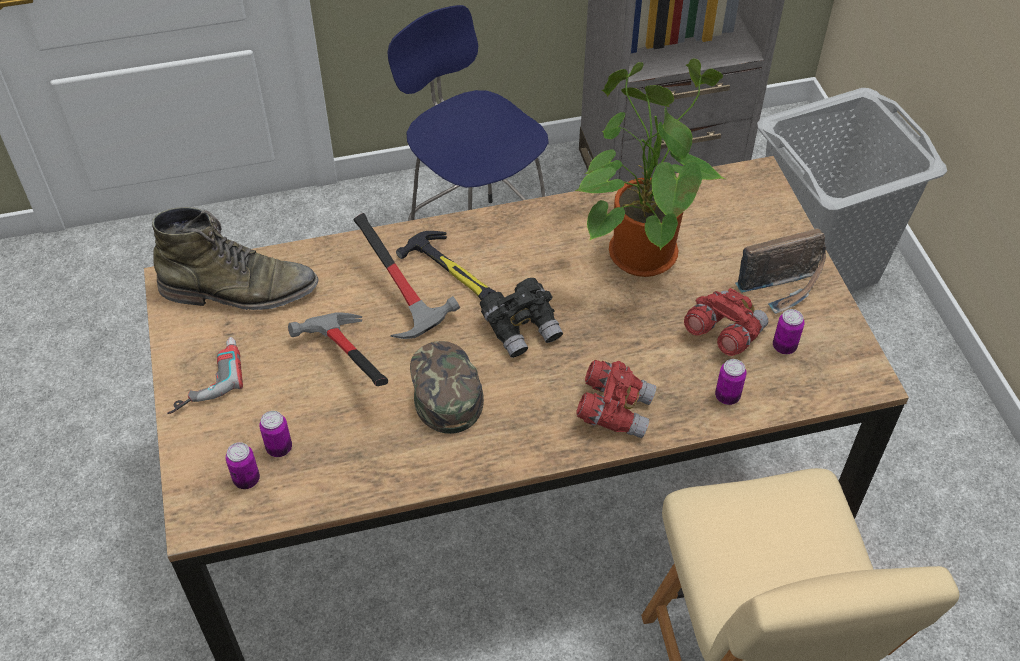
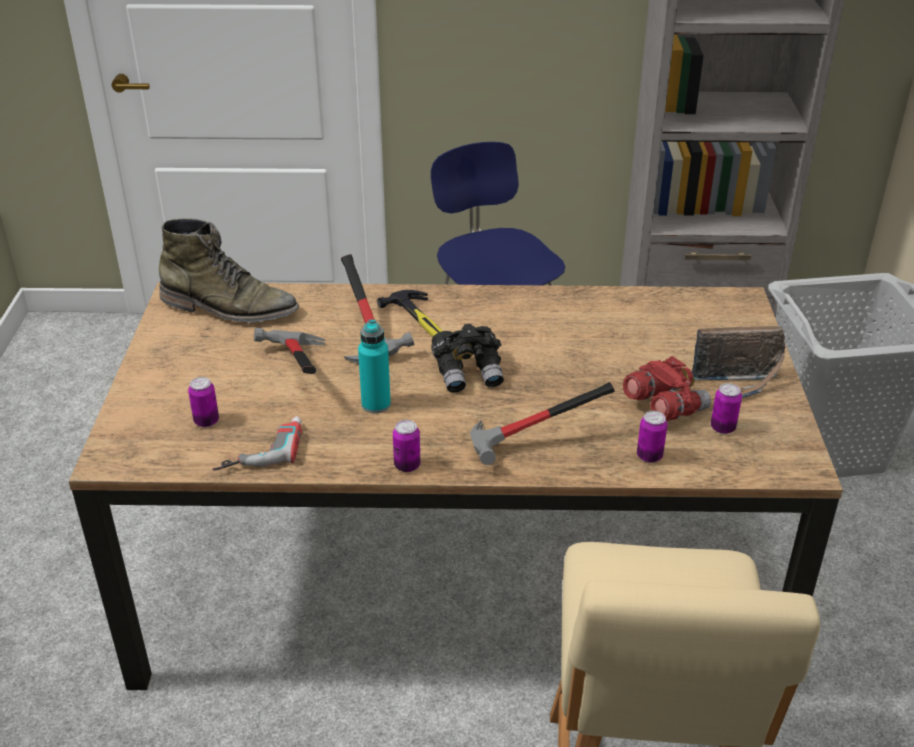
camera: 15 degrees right, 15 degrees down
(204, 378) = (168, 362): power drill -> power drill (260, 449)
(246, 479) = (166, 438): can -> can (407, 465)
(444, 389) = (376, 405): green cap -> turquoise bottle
(614, 410) = (531, 447): red binoculars -> hammer
(638, 249) = (604, 334): potted plant -> none

